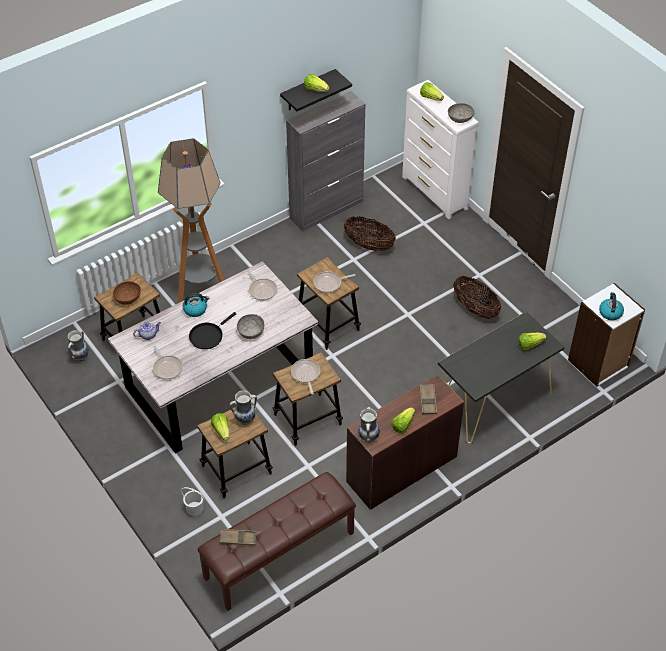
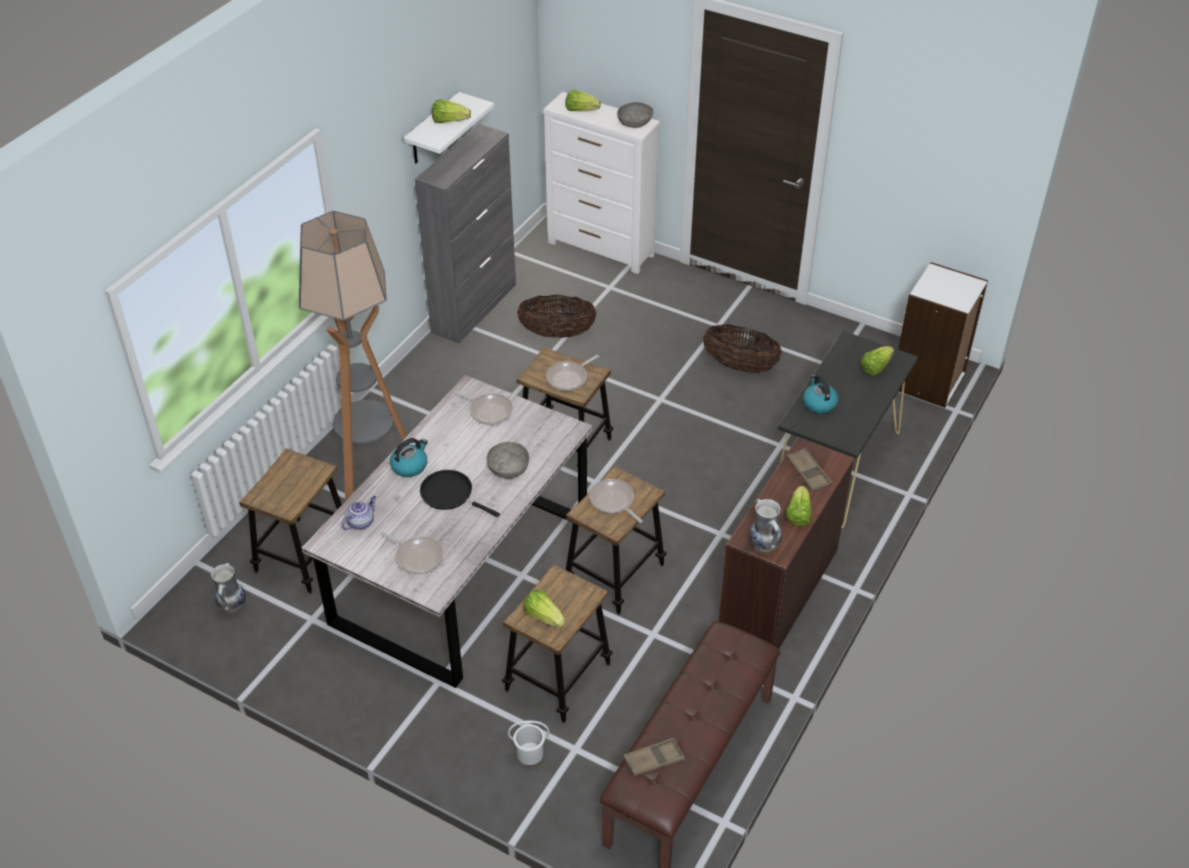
camera: 25 degrees left, 5 degrees down
(128, 298) = (292, 487): brown bowl -> none
(208, 336) = (450, 494): black frying pan -> black frying pan turned 105 degrees clockwise
(245, 419) = (567, 588): vase -> none
(308, 91) = (433, 130): black shelf -> white shelf
(610, 312) = (951, 296): kettle -> kettle (819, 403)

